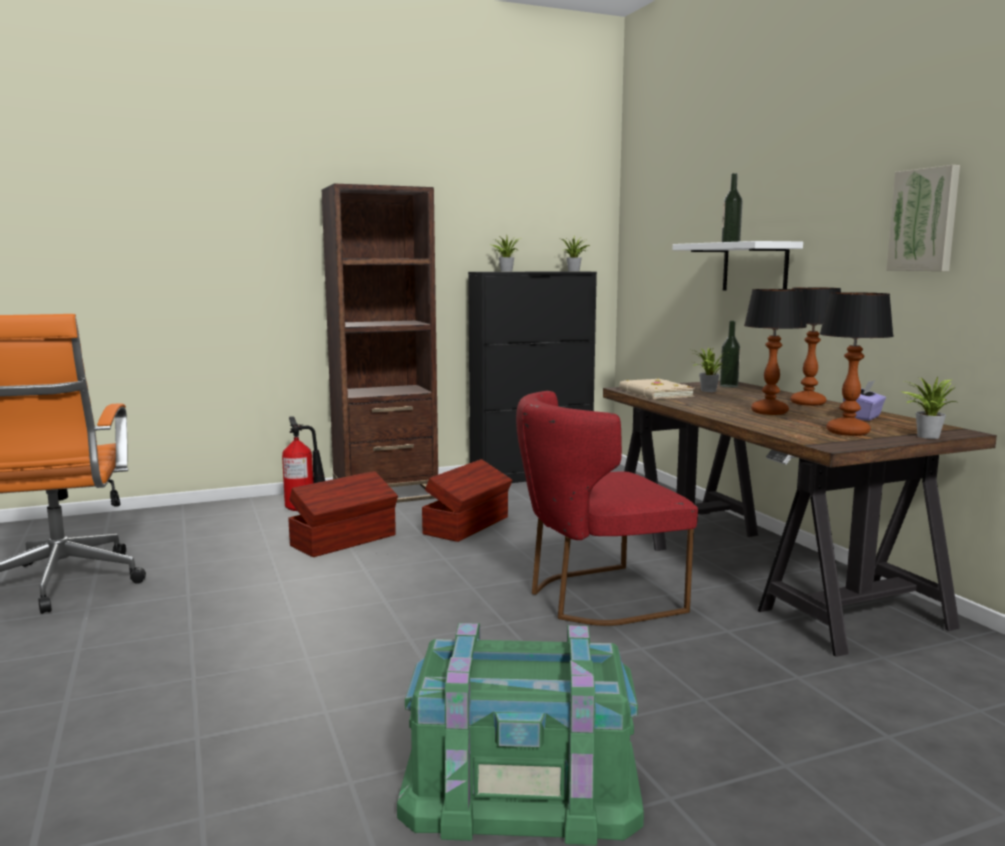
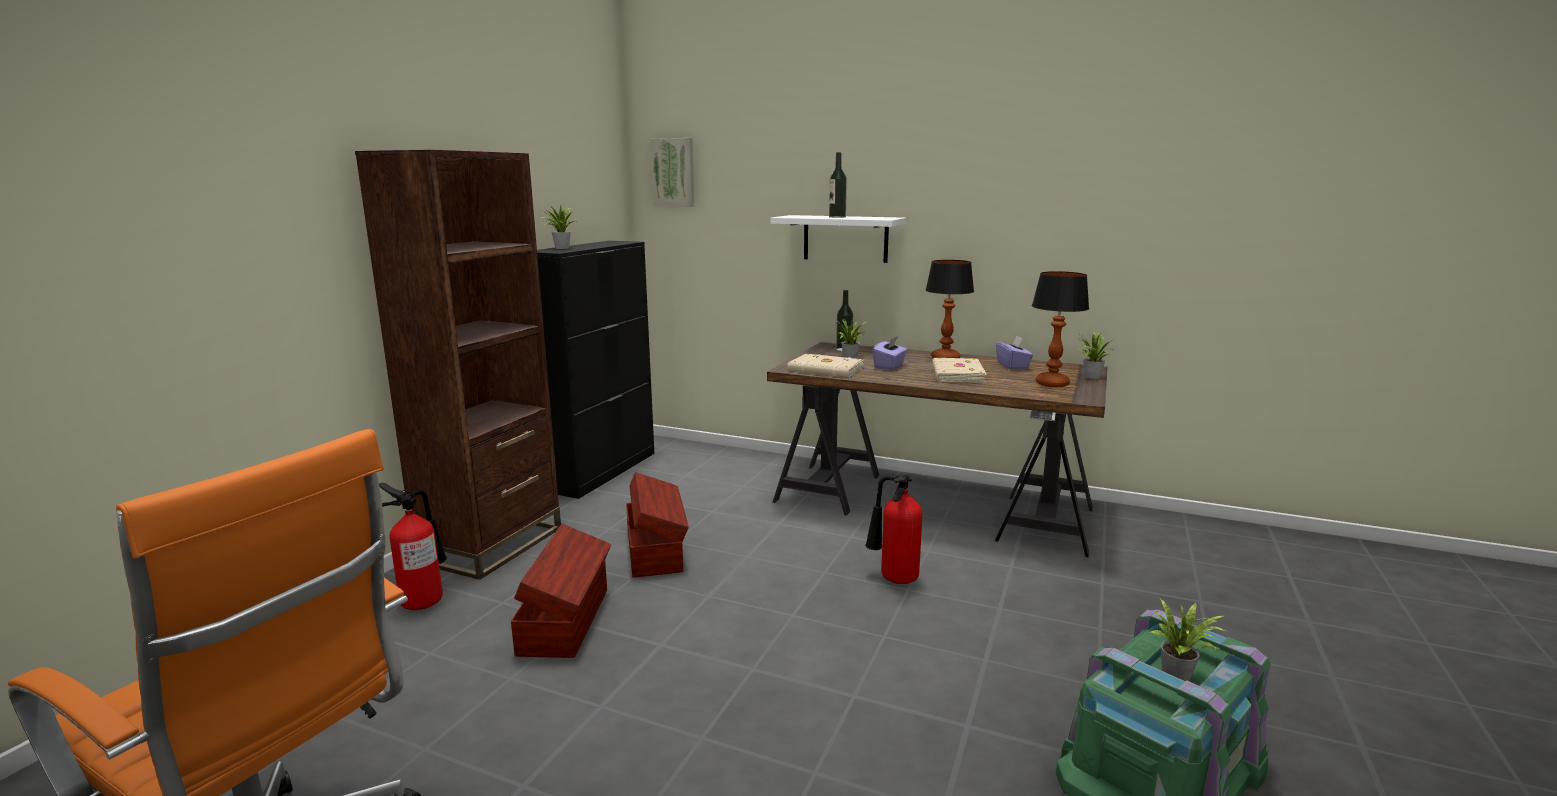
camera: 45 degrees left, 5 degrees up
(574, 271) = (615, 241): potted plant -> potted plant (1180, 677)
(594, 598) = (893, 579): red chair -> fire extinguisher
(724, 399) = (889, 366): none -> purple tissue box
(768, 412) = (956, 374): table lamp -> beige book
(925, 220) = (1036, 206): picture -> picture (673, 172)

